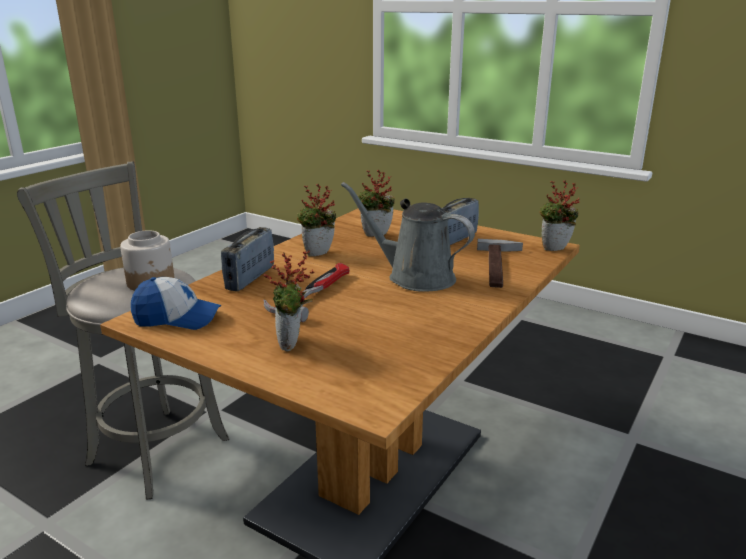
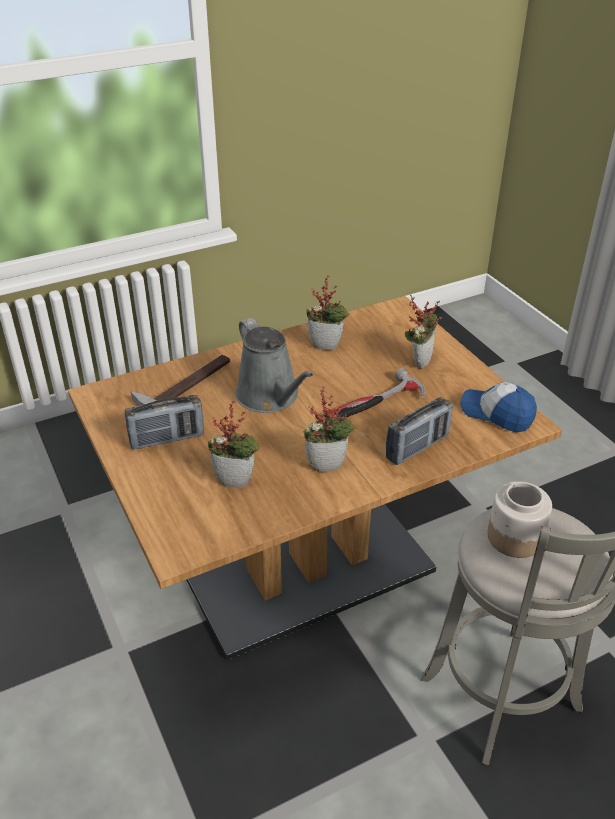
camera: 150 degrees left, 15 degrees up
(555, 250) = (104, 388): potted plant -> potted plant (327, 345)

